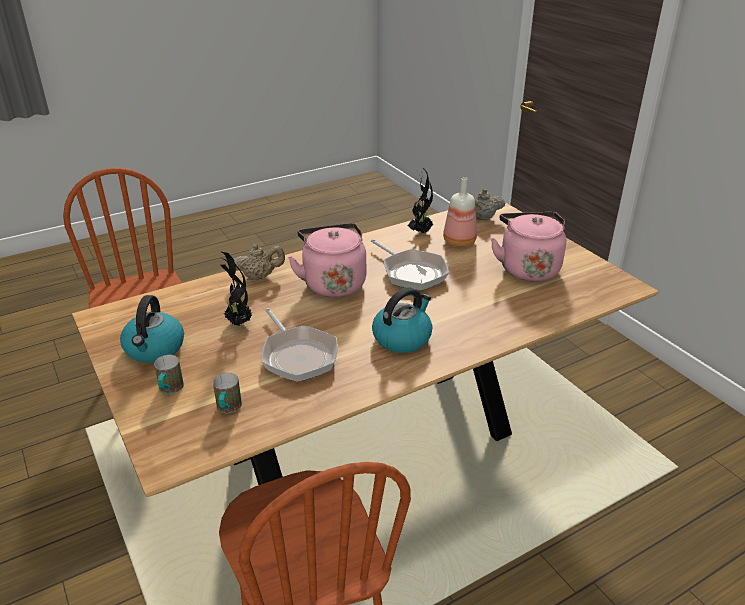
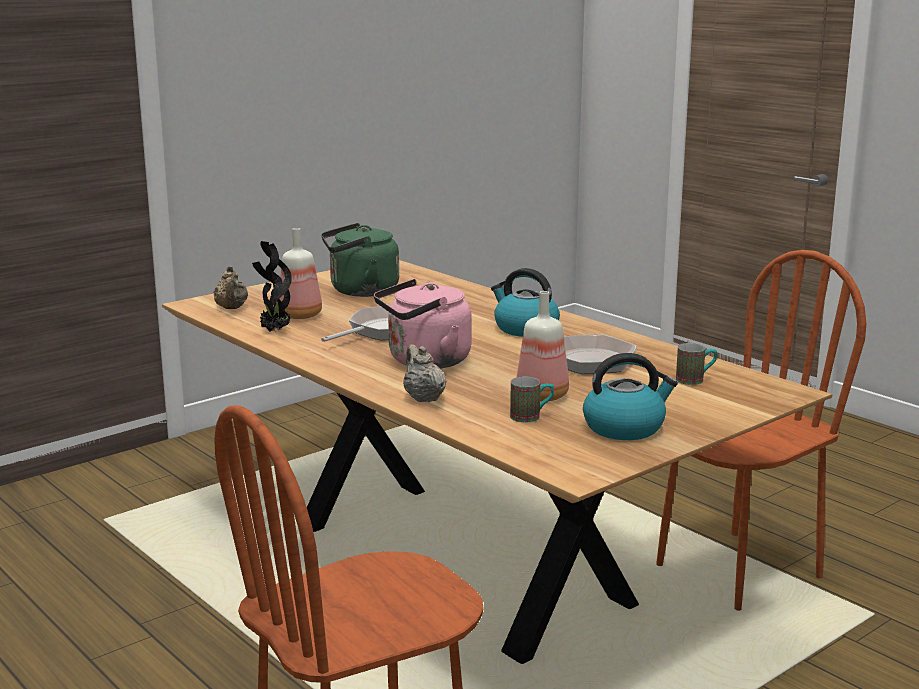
camera: 100 degrees left, 15 degrees down
(169, 390) = (690, 407): mug -> mug (531, 417)
(238, 323) = (542, 395): potted plant -> bottle
(527, 268) = (360, 291): pink kettle -> green kettle

